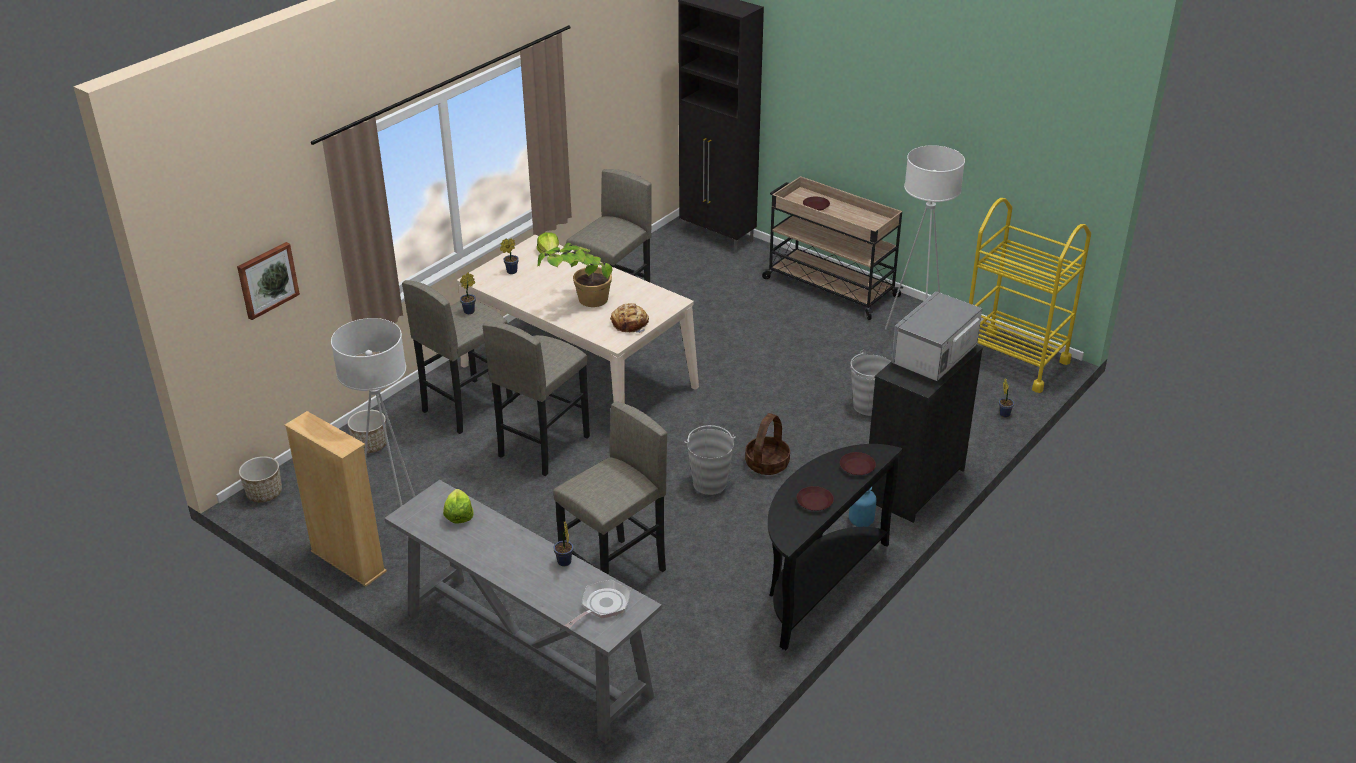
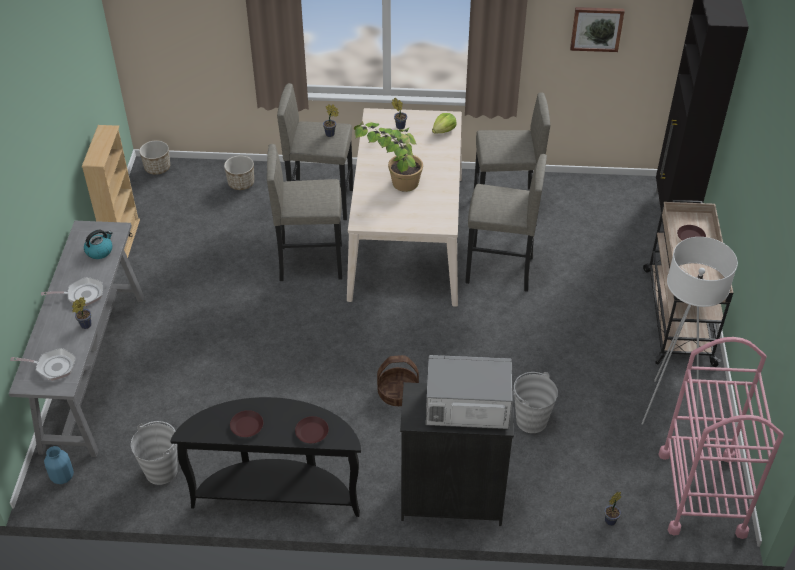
camera: 55 degrees right, 10 degrees up
(267, 280) = (189, 27): picture -> picture (596, 28)
(398, 534) = (165, 246): white floor lamp -> none
(458, 515) = (99, 251): lettuce -> kettle
(514, 549) = (82, 295): none -> frying pan
(614, 574) = (204, 371): grey stool -> grey stool (499, 270)
(630, 324) = (392, 217): bread -> none
(709, 483) = (345, 371): grey bucket -> grey bucket (162, 471)
(860, 521) = (374, 485): blue vase -> blue vase (62, 476)
(1013, 361) = (701, 493): yellow cart -> pink cart

